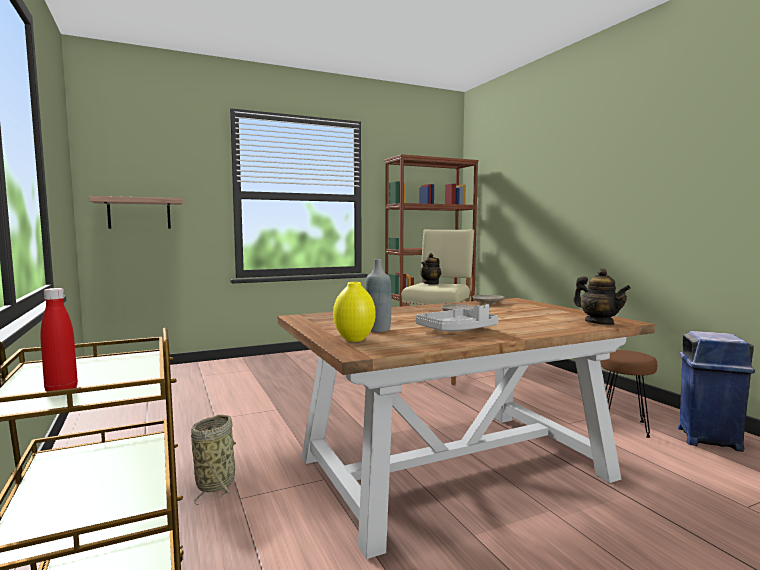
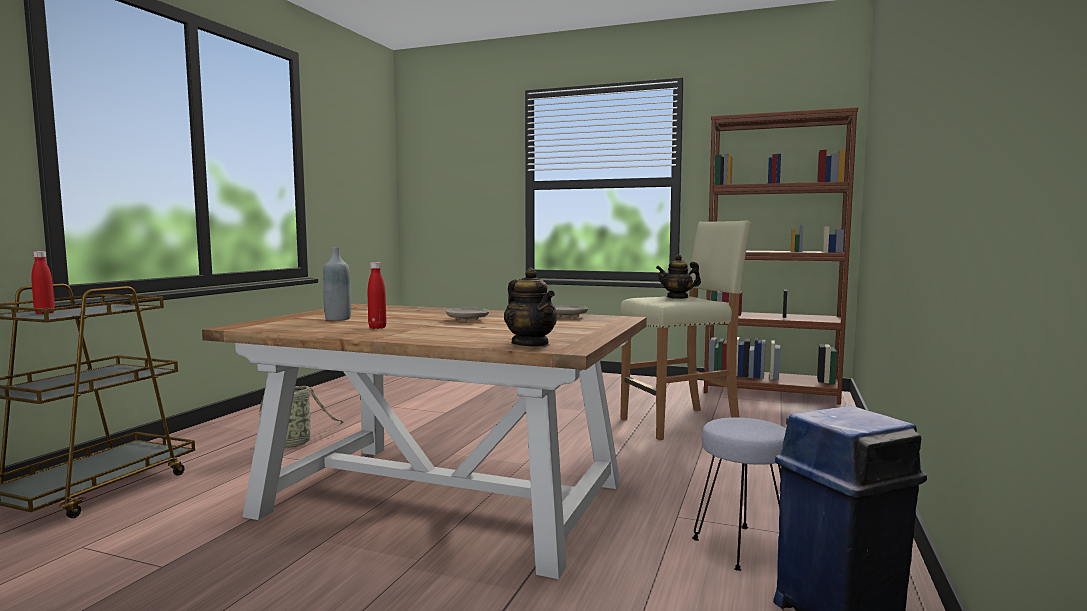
camera: 45 degrees right, 0 degrees up
(139, 213) = (443, 209): shelf -> none
(354, 339) = (286, 321): yellow vase -> none
(457, 330) = (377, 327): grey tray -> red bottle
(599, 323) = (531, 344): teapot -> teapot turned 45 degrees counterclockwise
(624, 426) = (742, 548): brown stool -> grey stool

